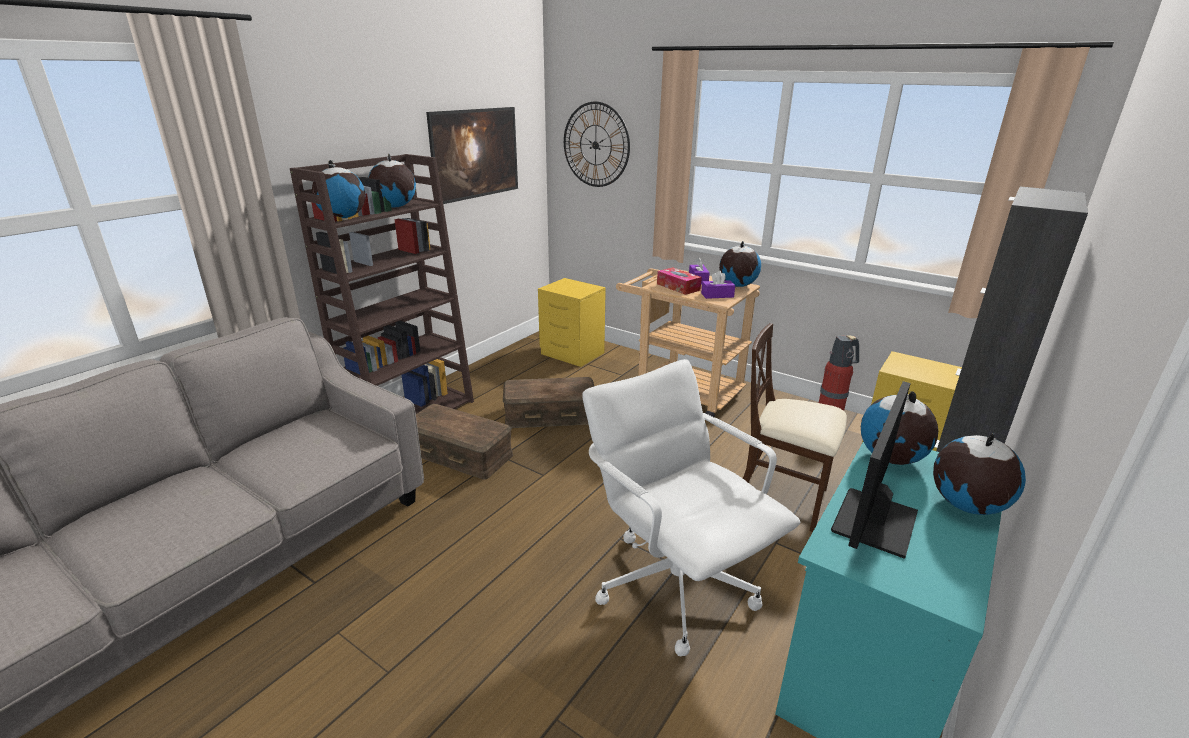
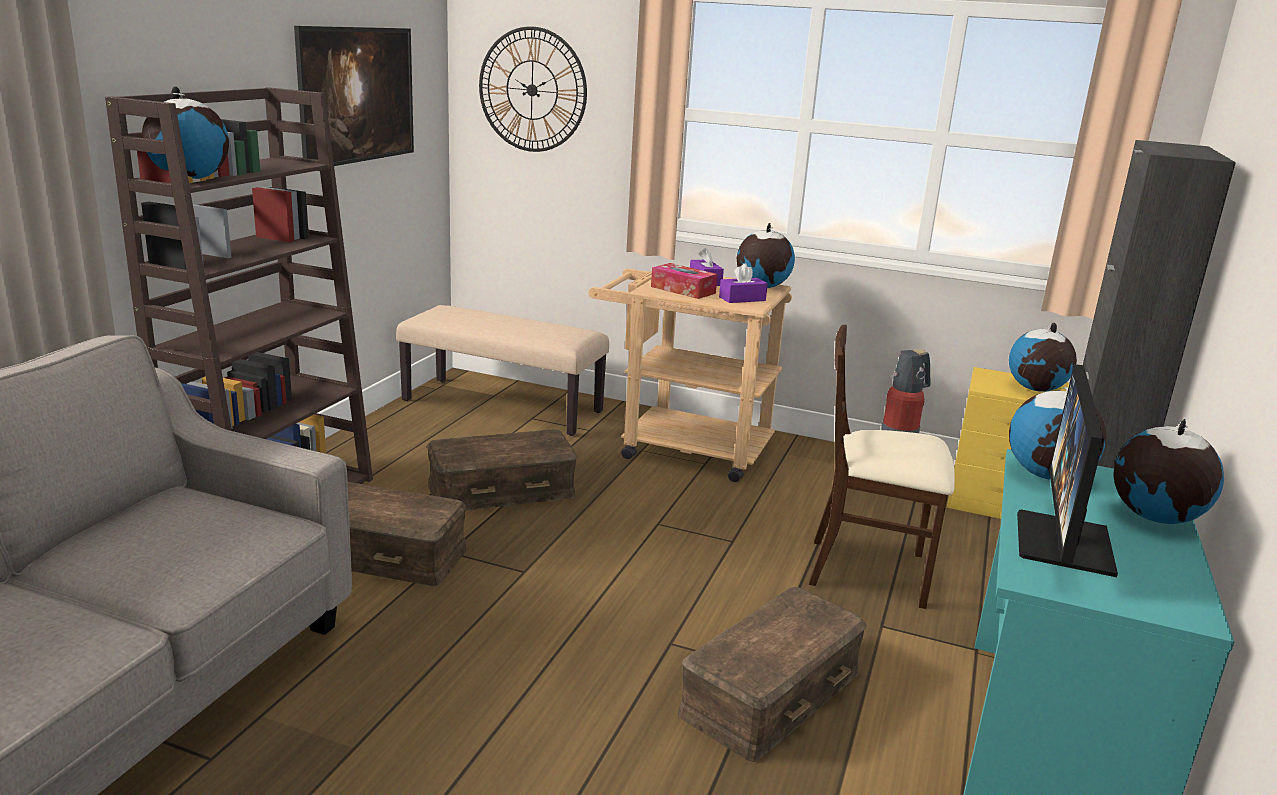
camera: 15 degrees left, 5 degrees down
(394, 207) = (260, 167): globe -> globe (1036, 389)
(572, 354) = (503, 406): yellow nightstand -> beige bench
(675, 584) = (769, 692): white office chair -> brown storage box

